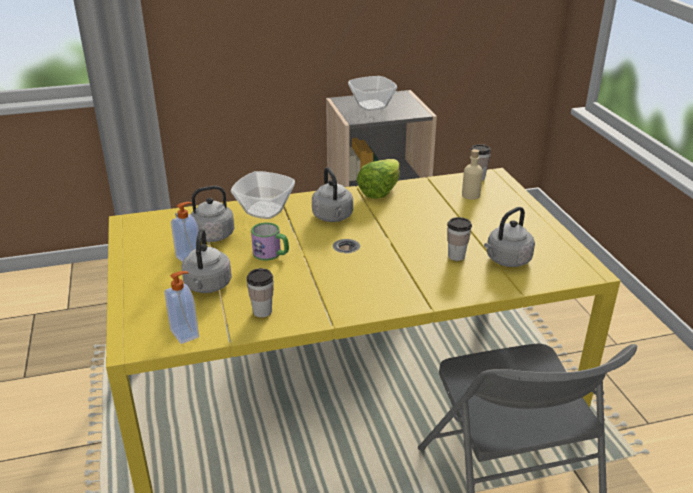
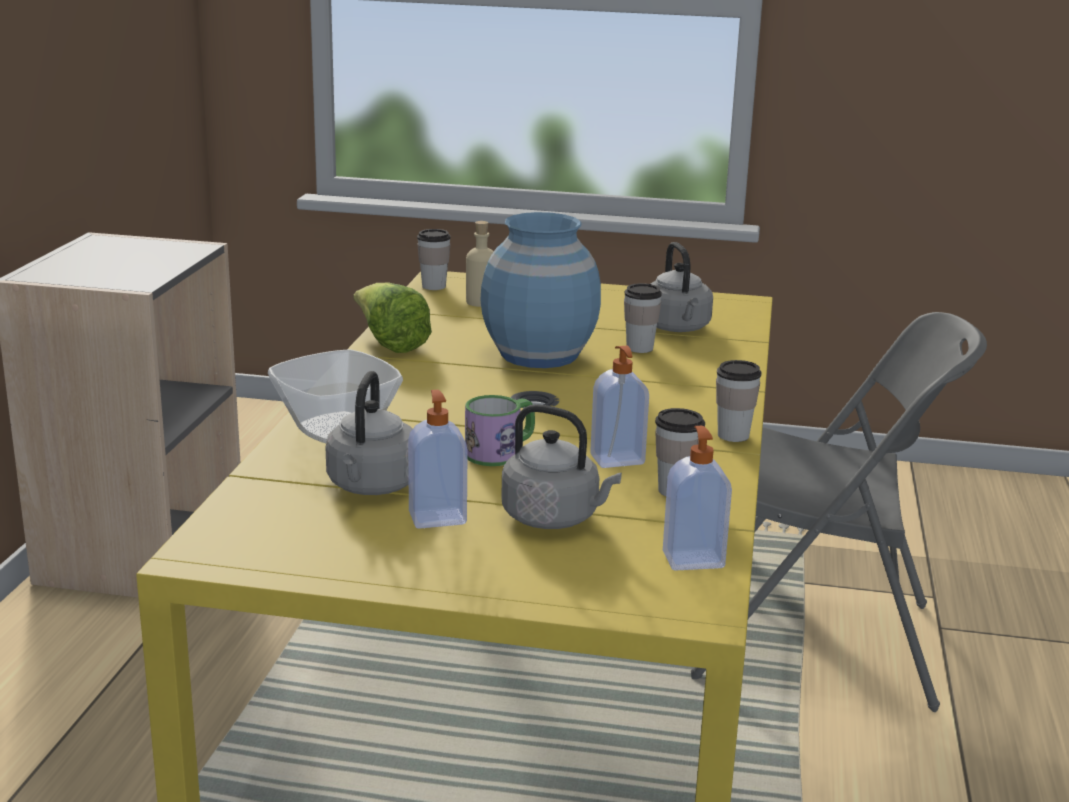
camera: 65 degrees left, 10 degrees down
(287, 287) = (618, 460): none -> soap dispenser
(333, 217) = (432, 388): grey kettle -> none
(351, 314) = (733, 435): none -> cup
(372, 105) = (101, 263): bowl -> none
(410, 231) = (540, 355): none -> blue vase

